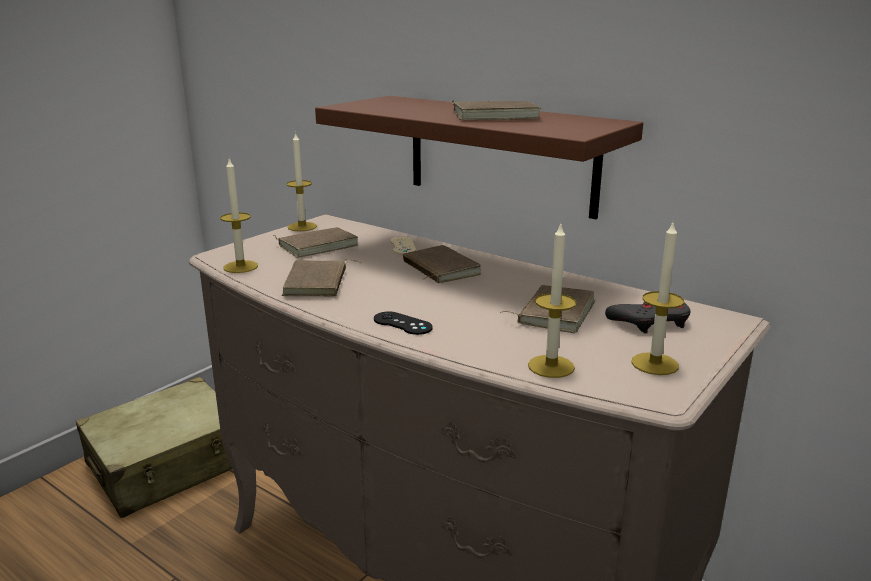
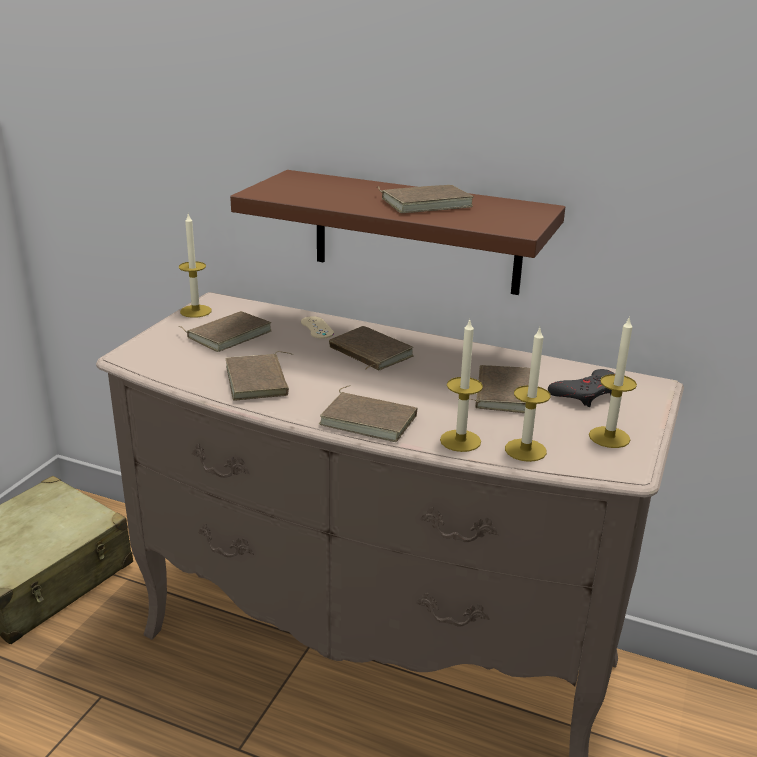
camera: 15 degrees left, 5 degrees up
(240, 267) = (164, 368): candle -> candle (460, 441)
(402, 323) = (370, 420): black game controller -> brown book

